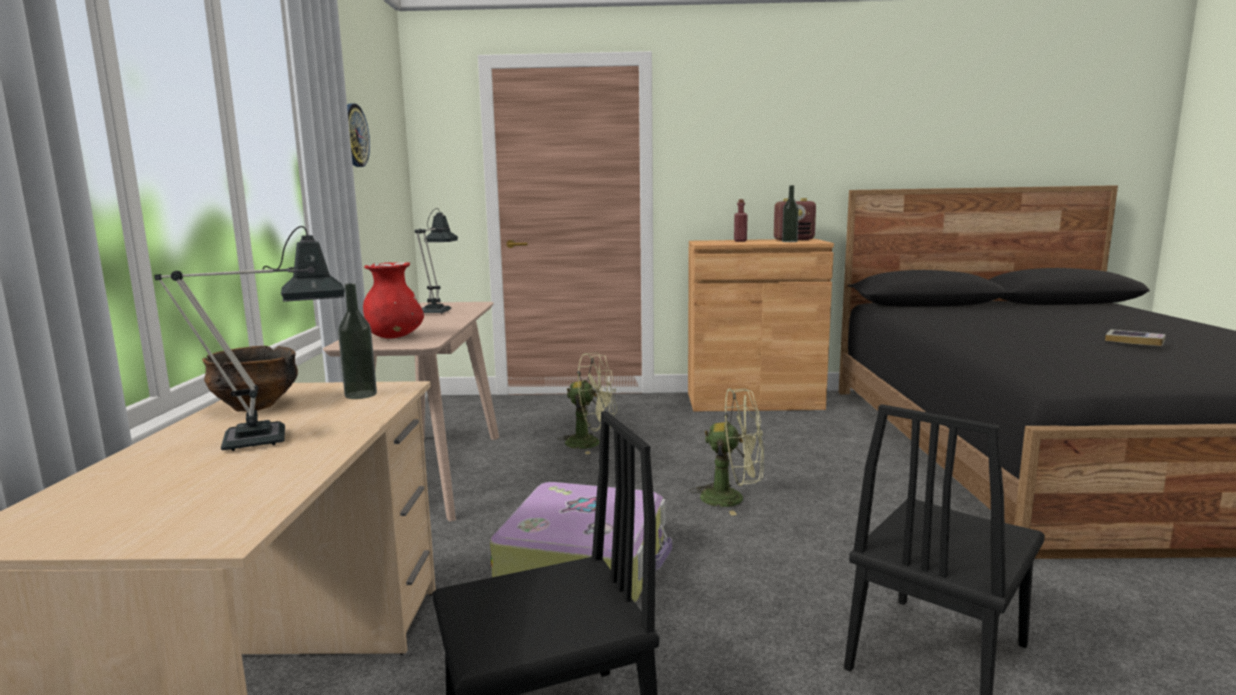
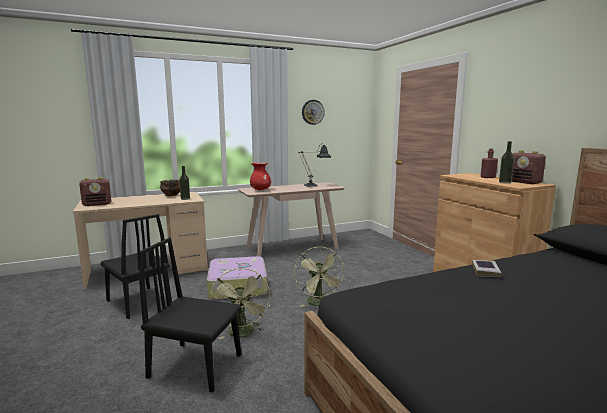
camera: 65 degrees right, 0 degrees up
(178, 511) = (97, 204): none -> radio
(273, 438) = (144, 200): table lamp -> none
(591, 443) = (352, 265): green fan -> green fan (243, 334)
(1134, 341) = (554, 335): book -> book (485, 271)

